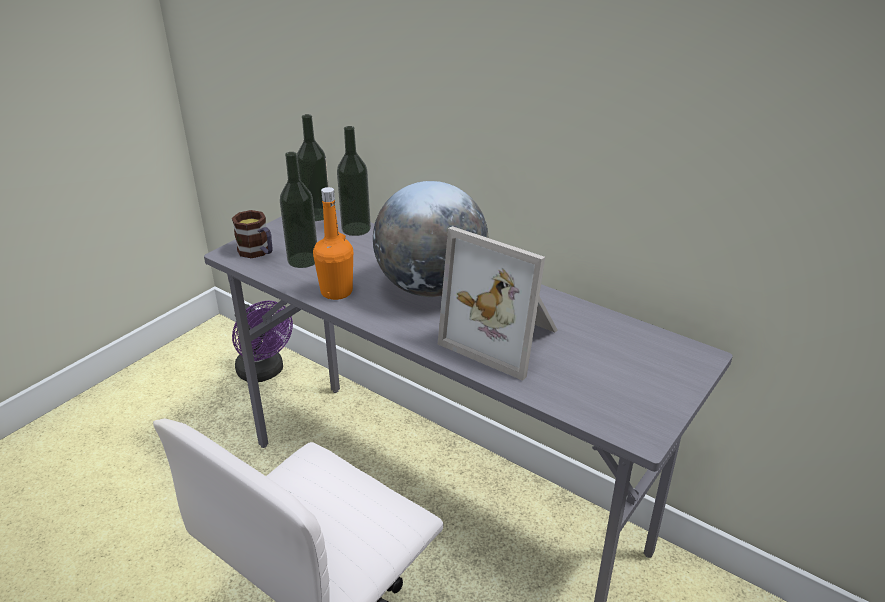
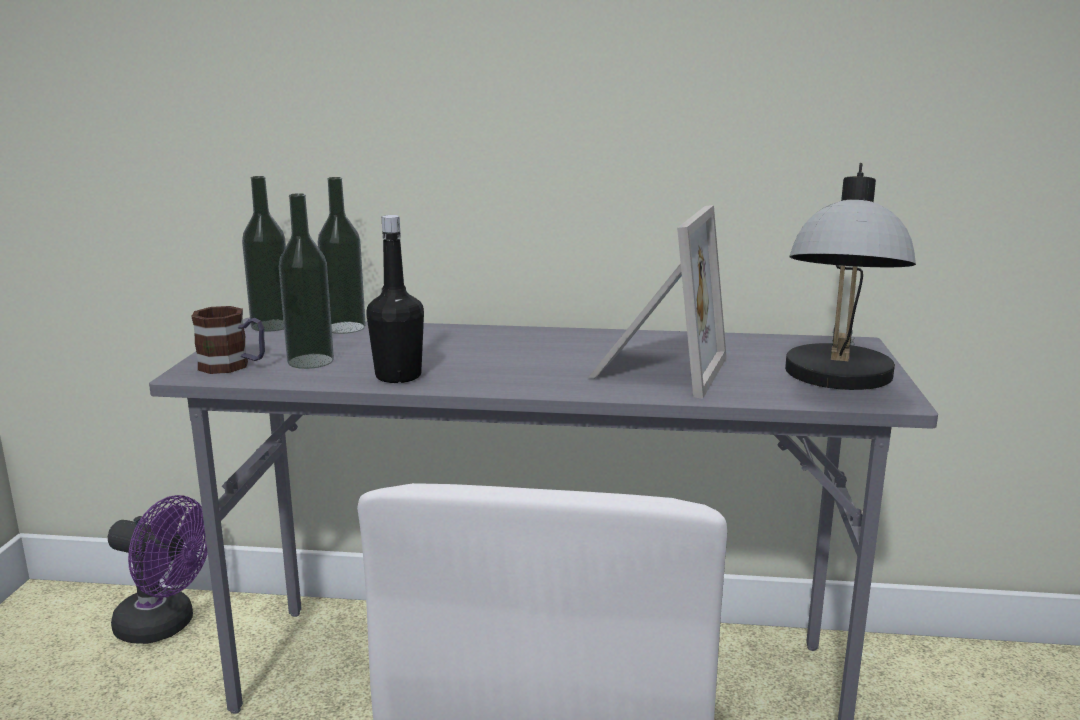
camera: 30 degrees left, 15 degrees down
(336, 292) = (398, 376): orange bottle -> black bottle
(430, 288) = (512, 352): globe -> none
(504, 338) = (654, 370): picture frame -> picture frame turned 75 degrees counterclockwise
(625, 398) = (838, 382): none -> table lamp

